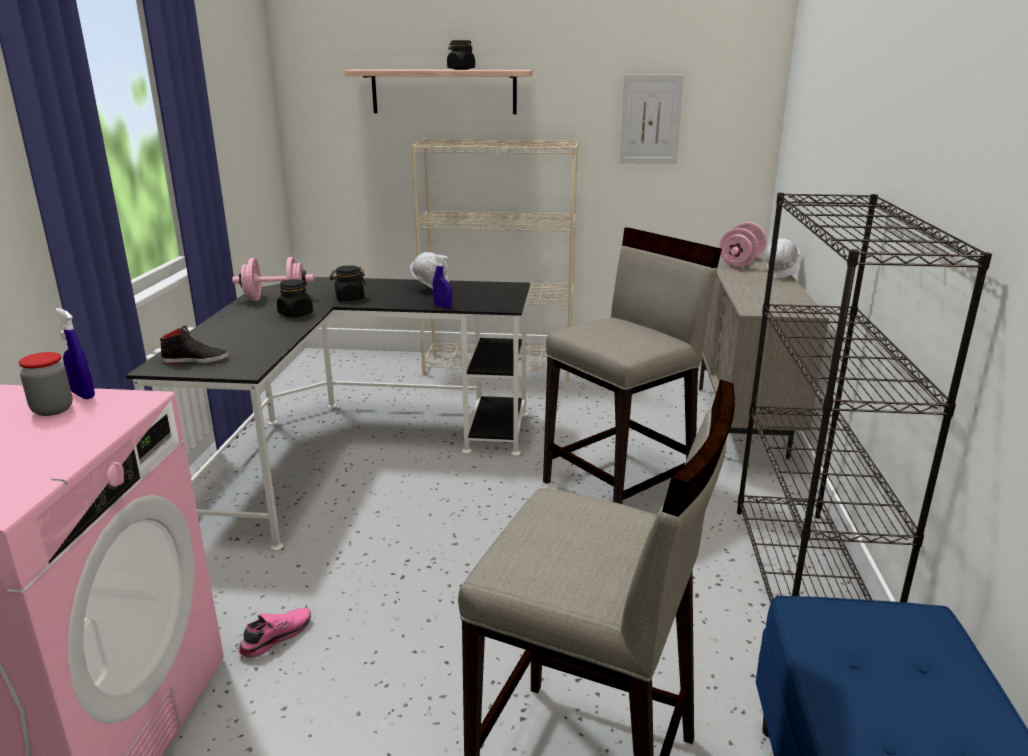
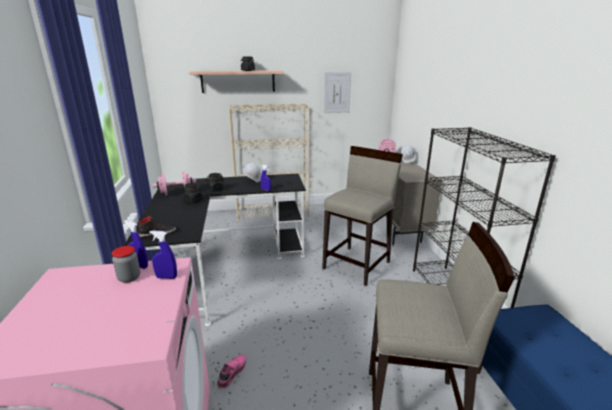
camera: 15 degrees left, 0 degrees up
(108, 416) = (166, 277): none -> blue spray bottle

